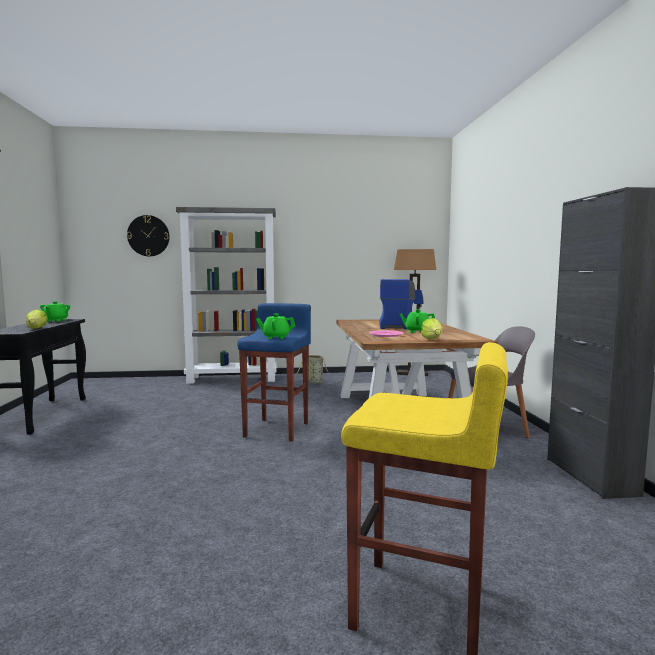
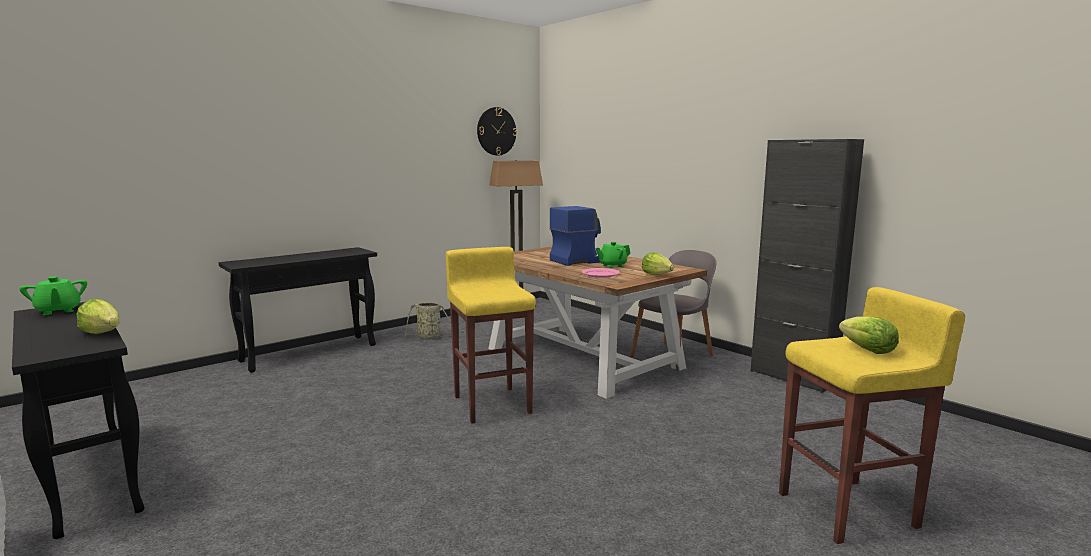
camera: 35 degrees left, 5 degrees up
(148, 236) = (139, 143): wall clock -> wall clock (496, 131)
(233, 379) = (310, 352): grey bookcase -> black console table
(276, 337) = (505, 294): green teapot -> none
(278, 429) = (492, 404): blue stool -> yellow stool
(426, 409) = (867, 350): none -> lettuce

